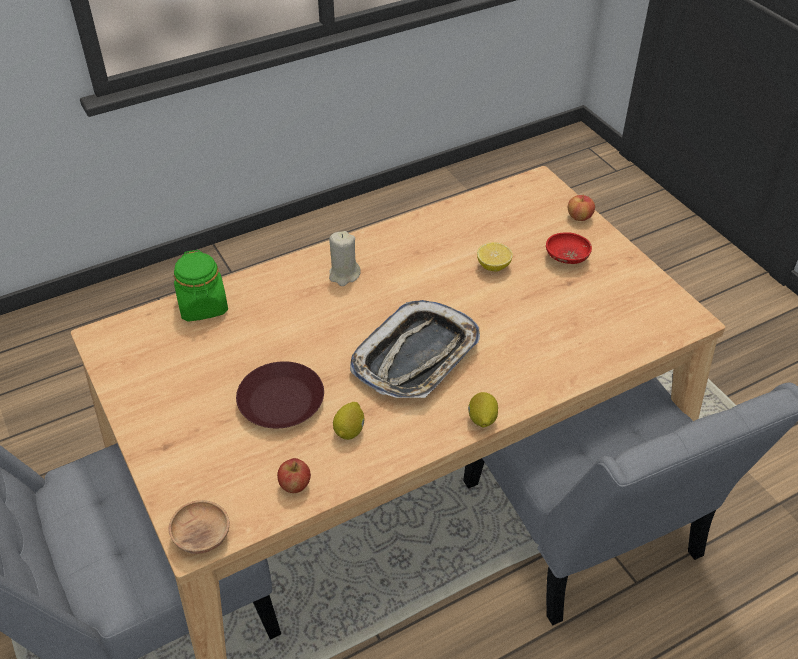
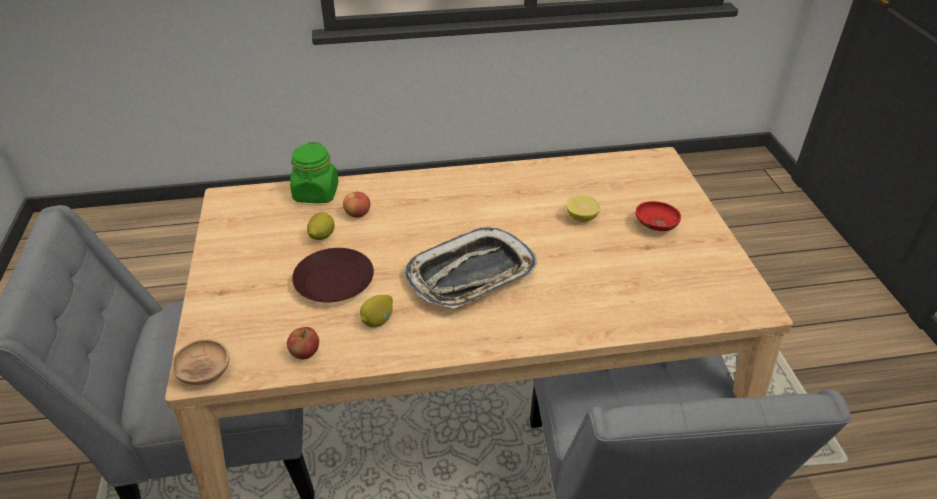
camera: 20 degrees right, 5 degrees down
(344, 275) = (444, 195): beige candle -> none
(482, 419) = (502, 343): lemon -> lemon (321, 236)
(579, 217) = (685, 194): apple -> apple (357, 214)

